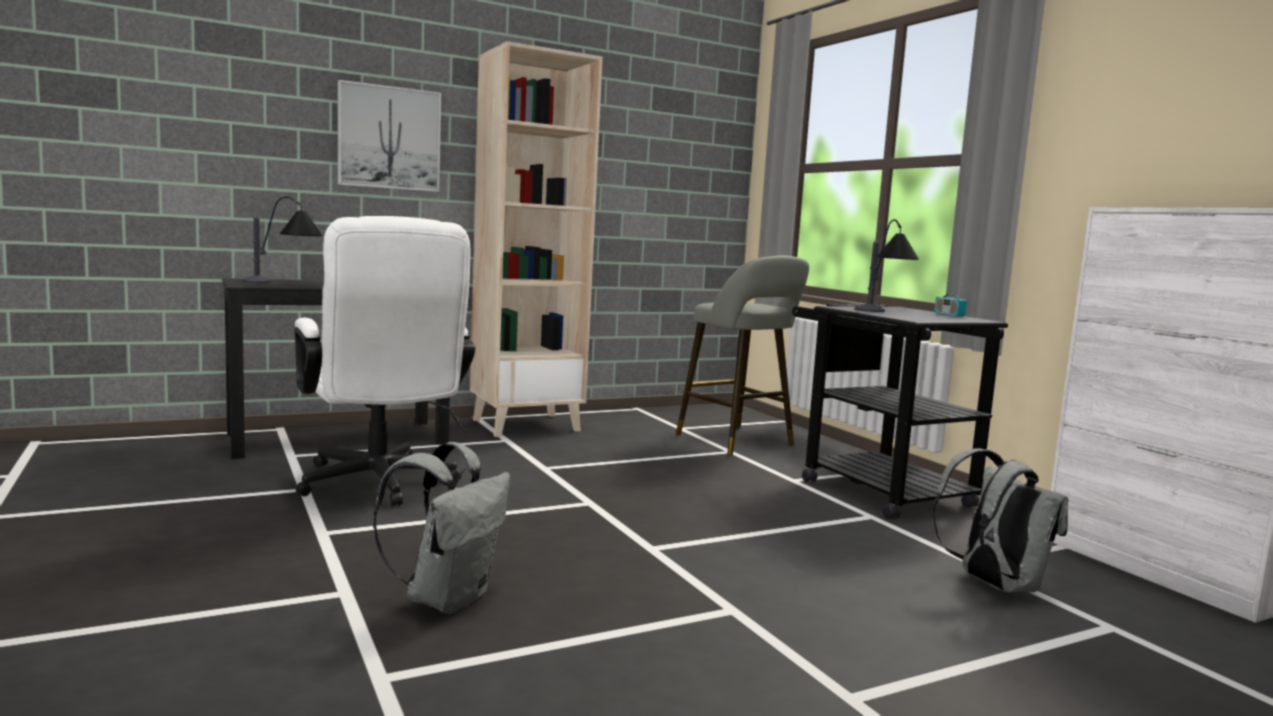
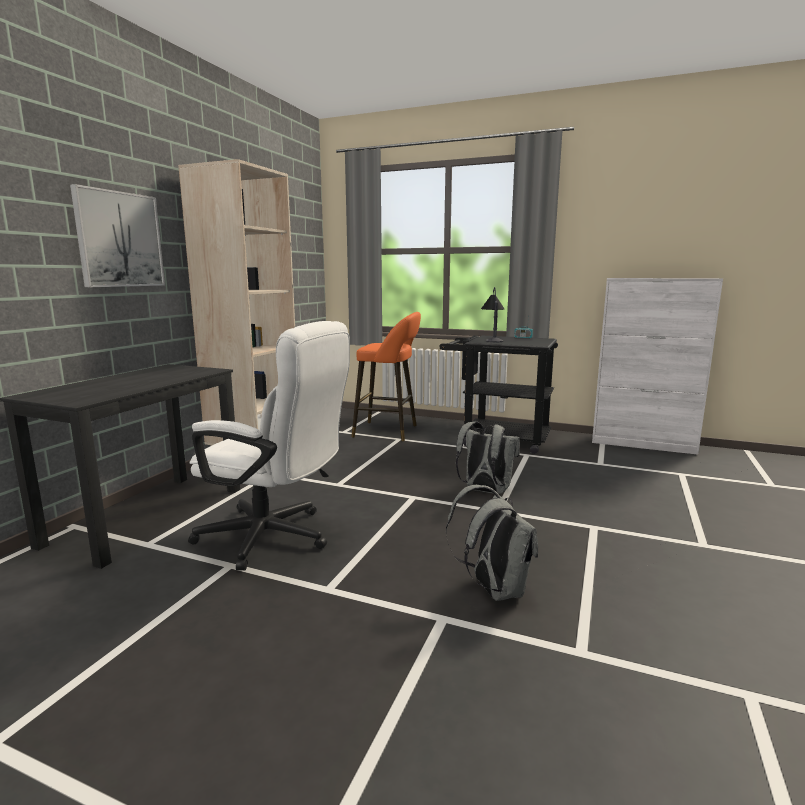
camera: 40 degrees left, 5 degrees up
(285, 283) = (92, 390): table lamp -> none
(739, 442) = (389, 431): grey stool -> orange stool
(993, 584) = (624, 471): grey backpack -> grey backpack (485, 491)

